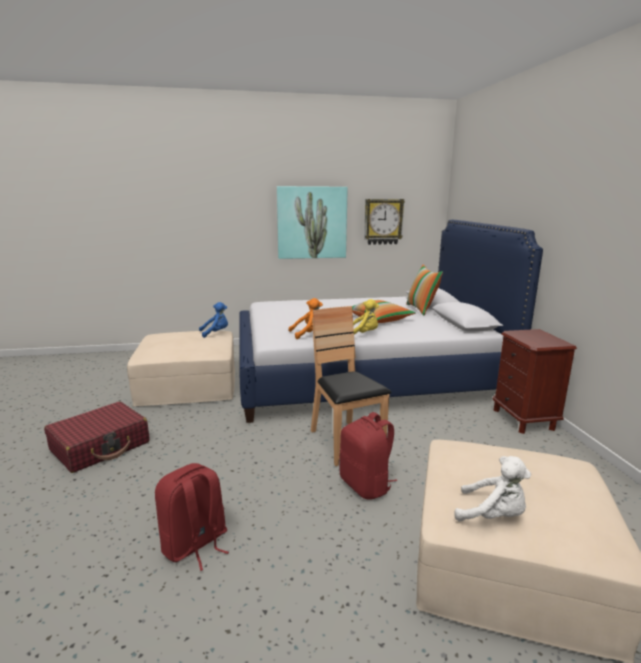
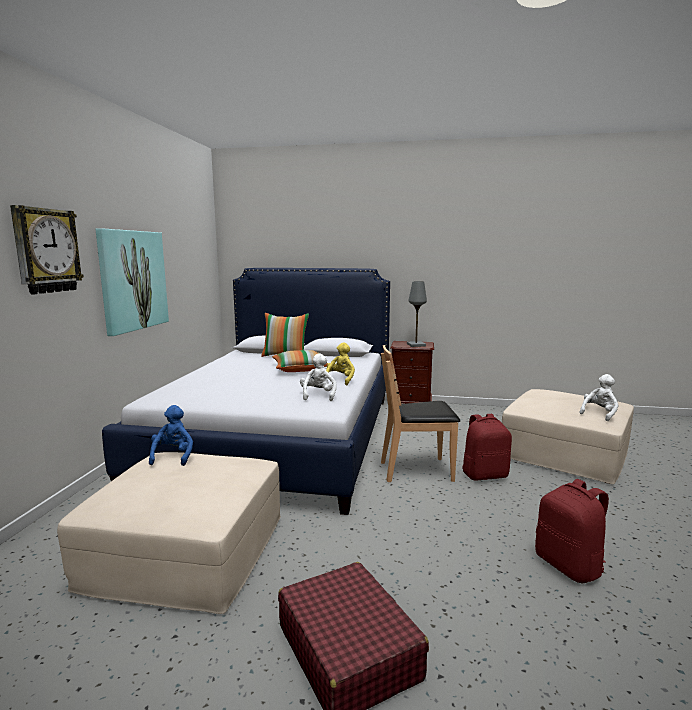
camera: 70 degrees left, 5 degrees down
(308, 334) = (318, 395): orange plush toy -> white plush toy
(383, 221) = (185, 274): wall clock -> wall clock (46, 251)
(533, 339) = (416, 345): none -> grey table lamp

